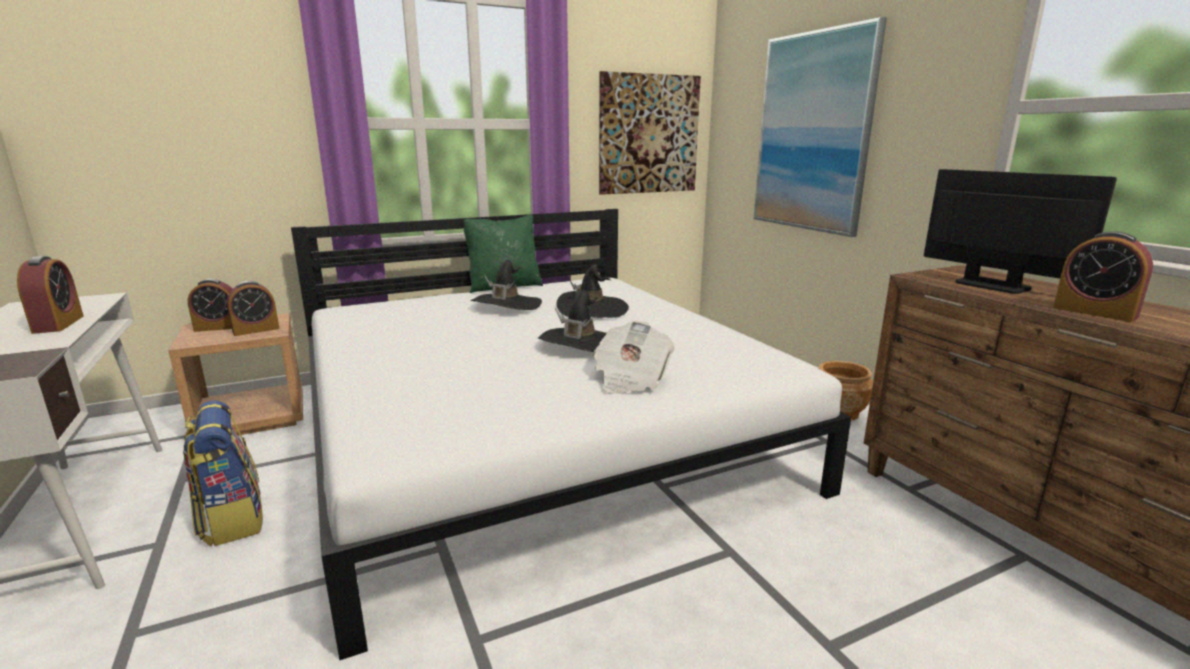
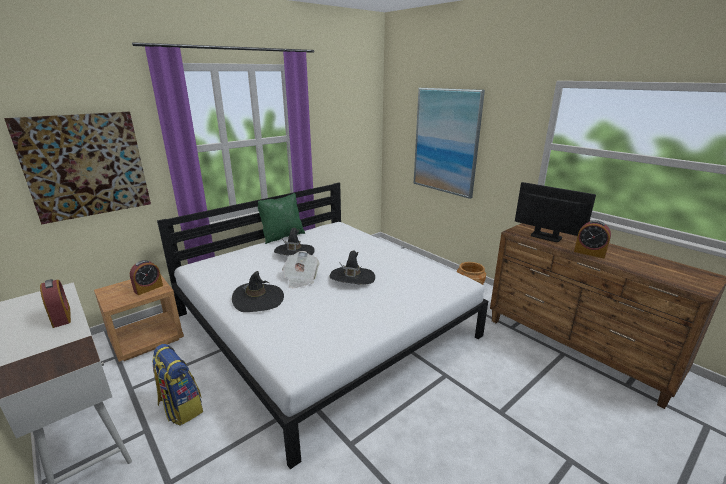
camera: 15 degrees left, 5 degrees up
(218, 327) = (121, 289): alarm clock -> none
(592, 309) = (344, 251): black hat -> black hat (258, 299)
(630, 378) = (390, 299): newspaper -> newspaper (300, 279)
(649, 134) = (351, 136): picture -> picture (86, 166)

